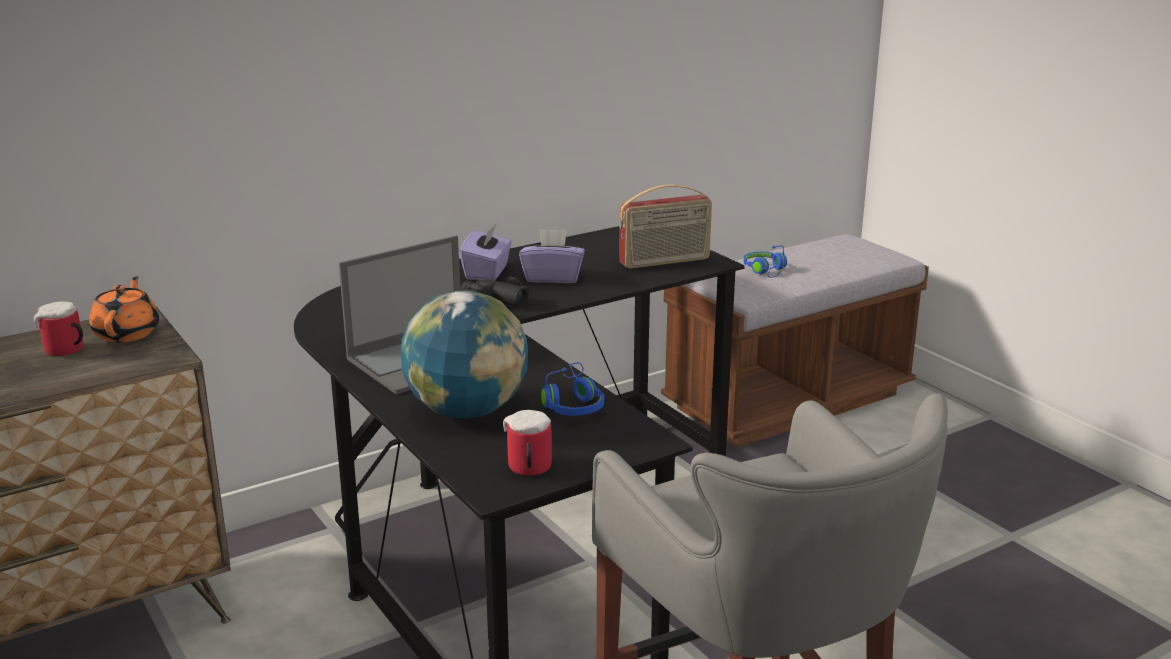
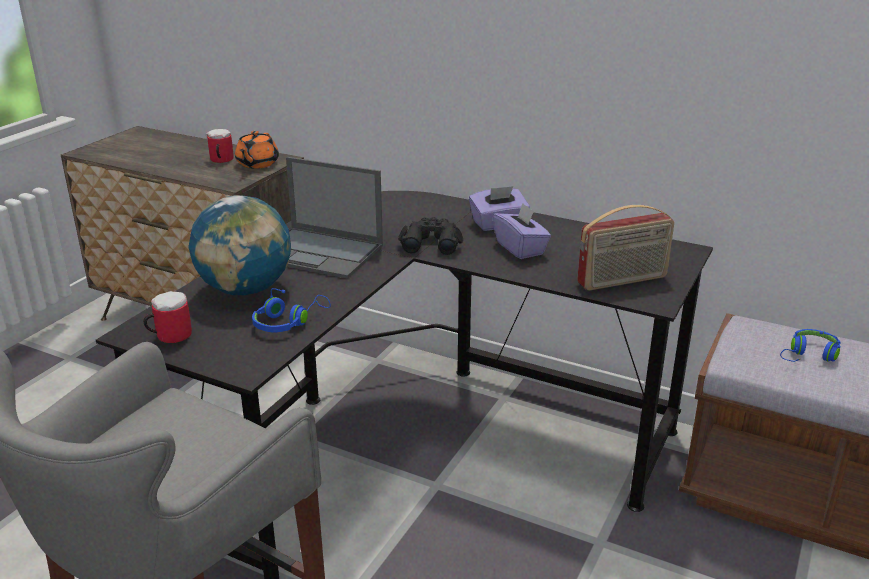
camera: 60 degrees right, 5 degrees up
(127, 333) = (257, 164): orange teapot -> orange teapot turned 135 degrees clockwise
(665, 262) = (622, 281): radio -> radio turned 60 degrees counterclockwise

